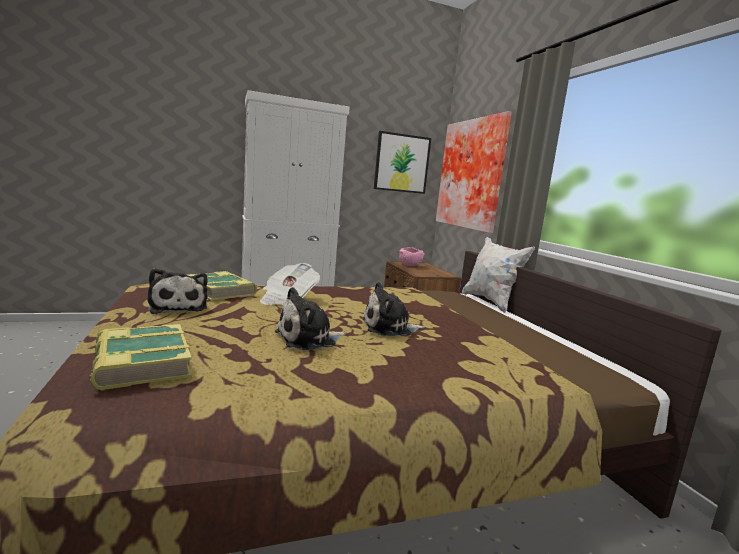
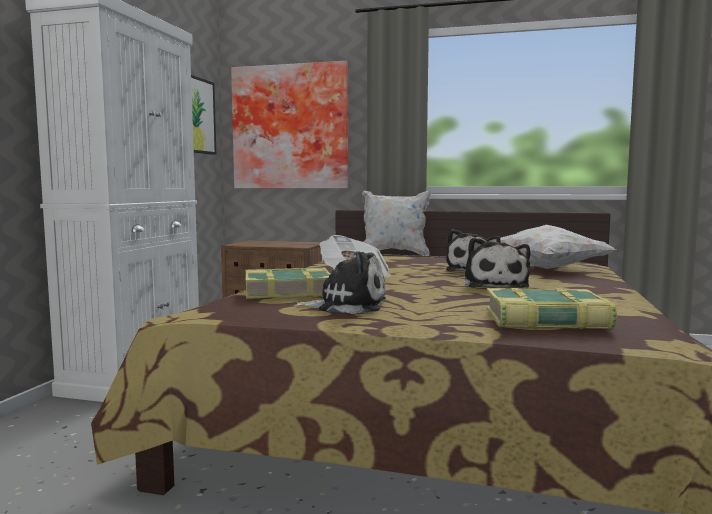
camera: 55 degrees left, 5 degrees down
(410, 265) = (257, 244): pink bowl -> none
(462, 356) = (547, 268): none -> white pillow

